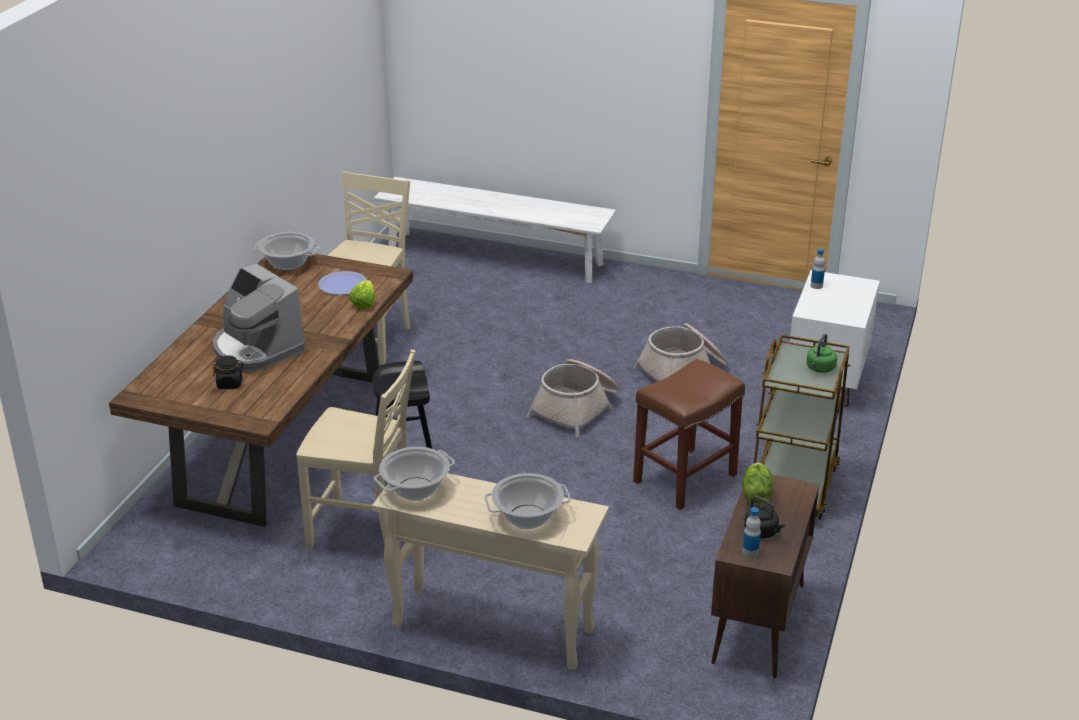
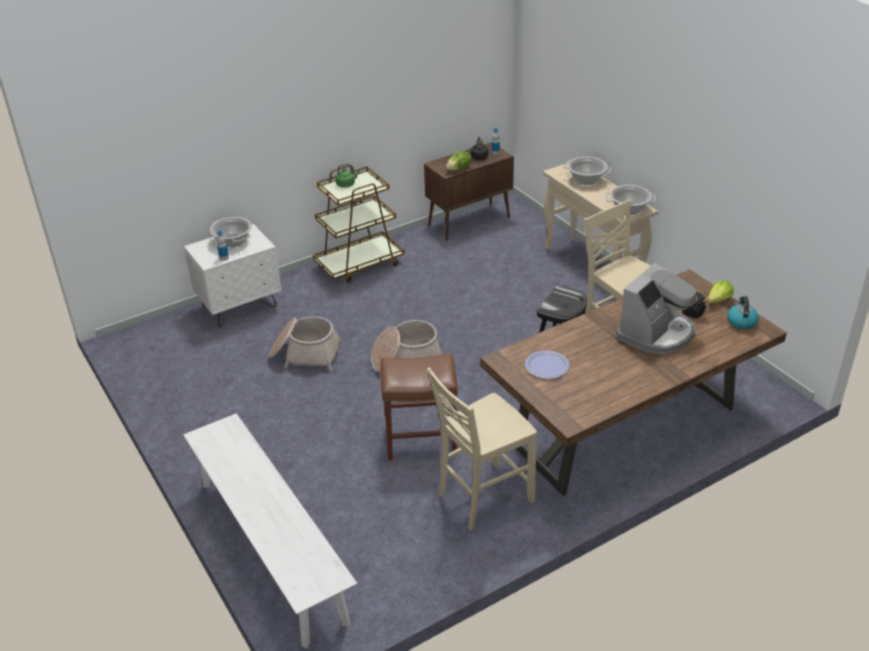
camera: 140 degrees left, 5 degrees up
(167, 394) = (741, 322): none -> kettle
(256, 349) = (656, 333): coffee machine -> coffee machine turned 45 degrees clockwise
(288, 263) = (571, 410): cooking pot -> cooking pot (233, 241)
(363, 303) = (547, 340): lettuce -> lettuce (718, 300)
(685, 477) = (406, 291): brown stool -> brown stool (420, 440)

